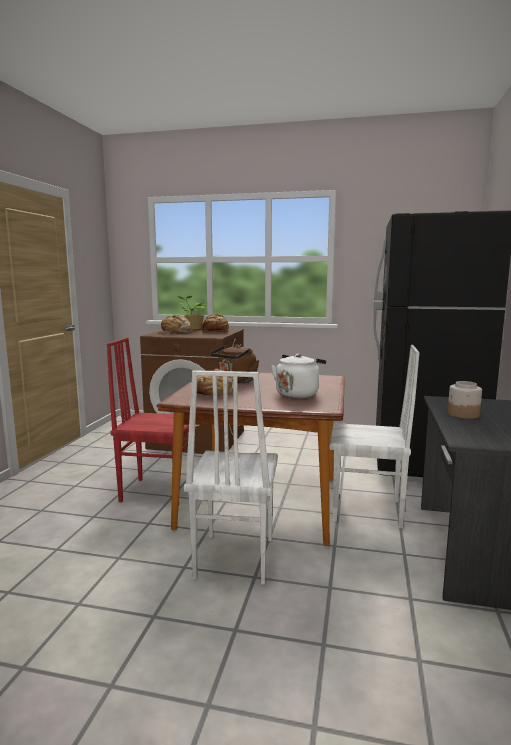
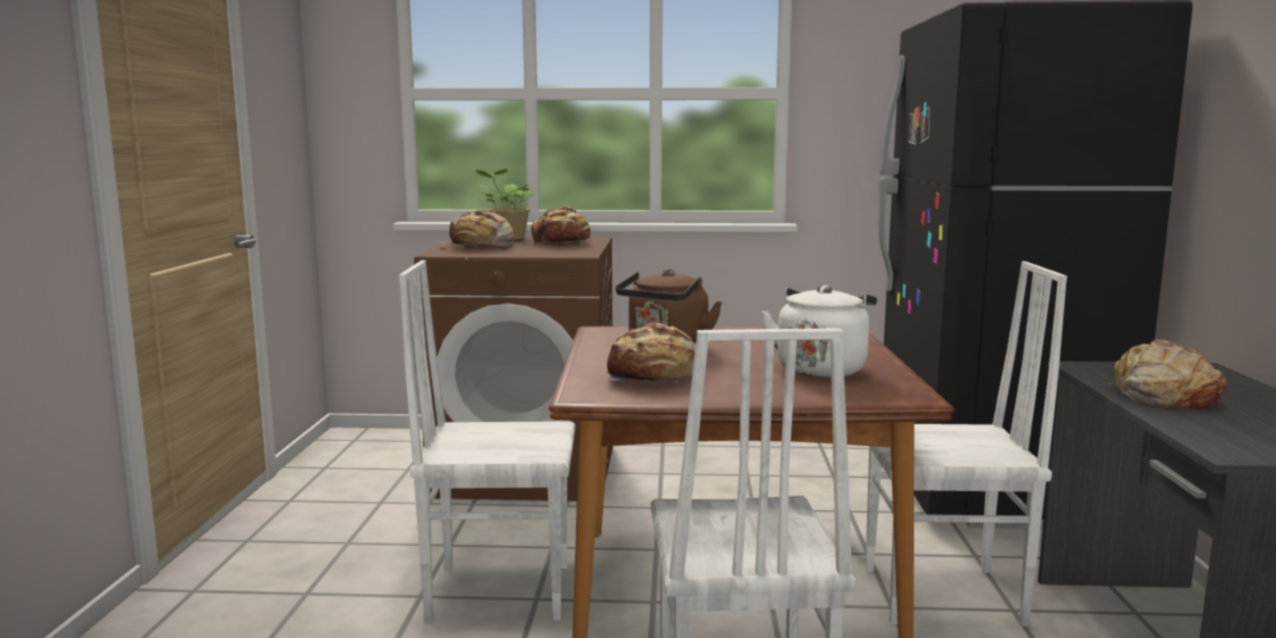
camera: 10 degrees left, 0 degrees up
(157, 491) = (498, 591): red chair -> white chair
(463, 414) = (1162, 396): jar -> bread

